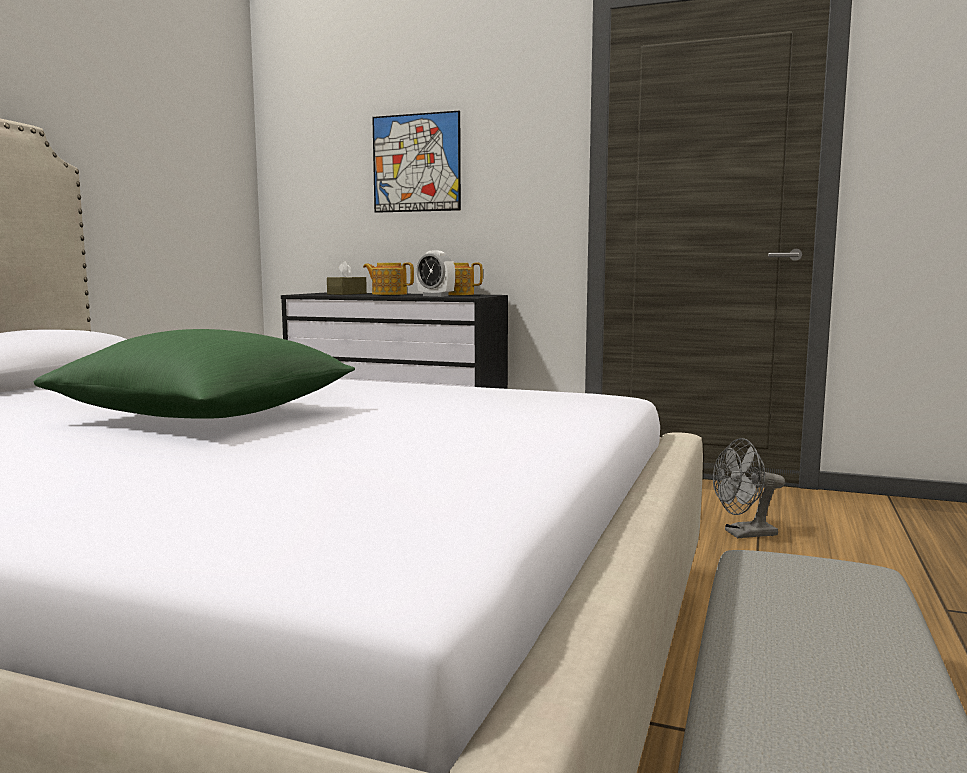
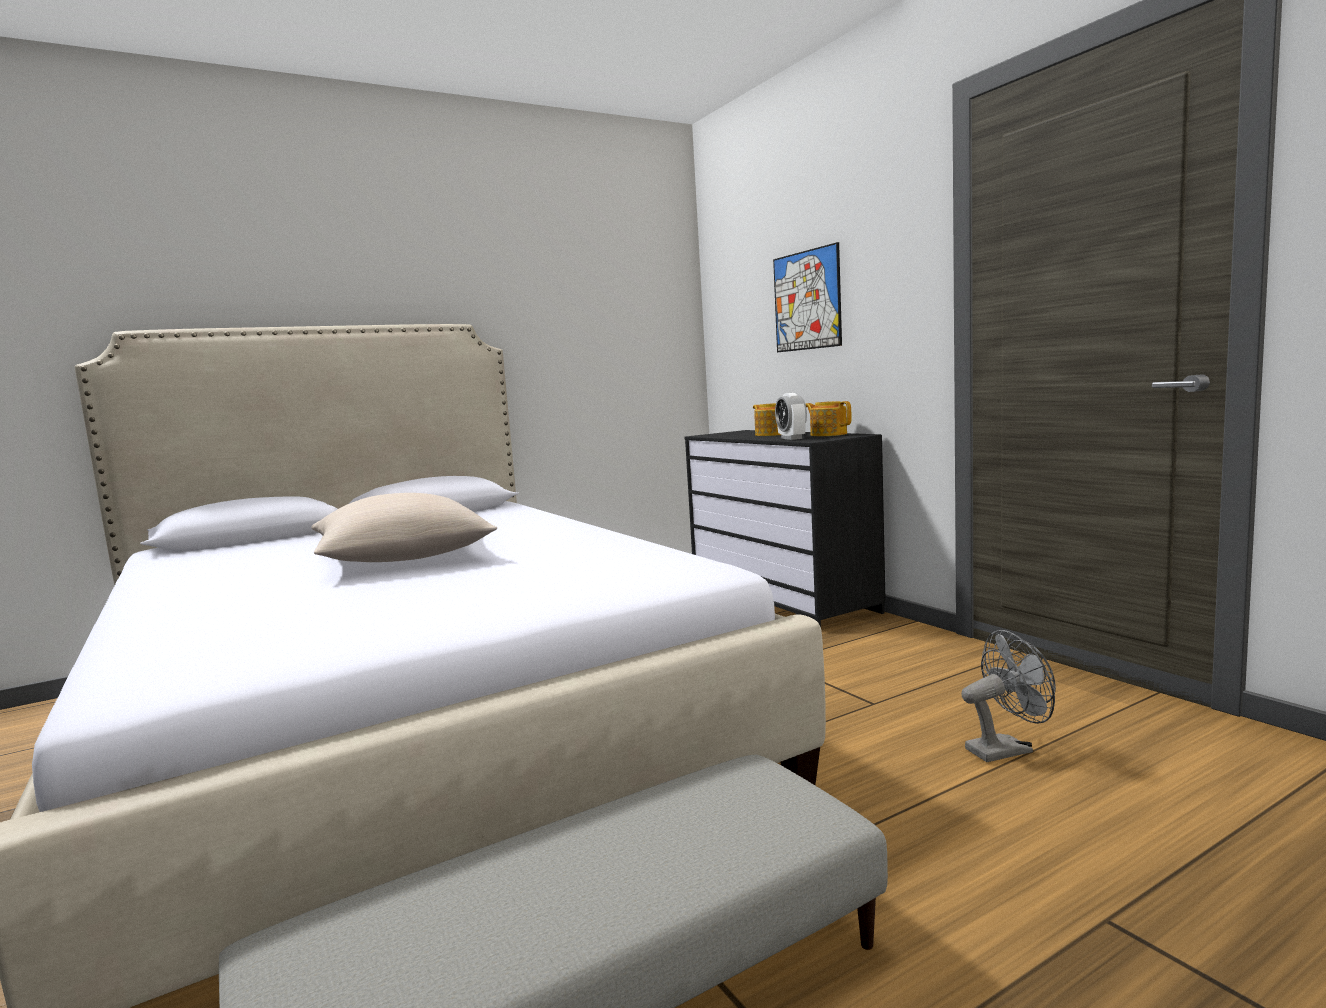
camera: 40 degrees right, 0 degrees up
(206, 416) = (402, 557): green pillow -> beige pillow
(347, 294) = (742, 434): brown tissue box -> none
(744, 534) = (1006, 749): grey fan -> grey fan turned 135 degrees clockwise

